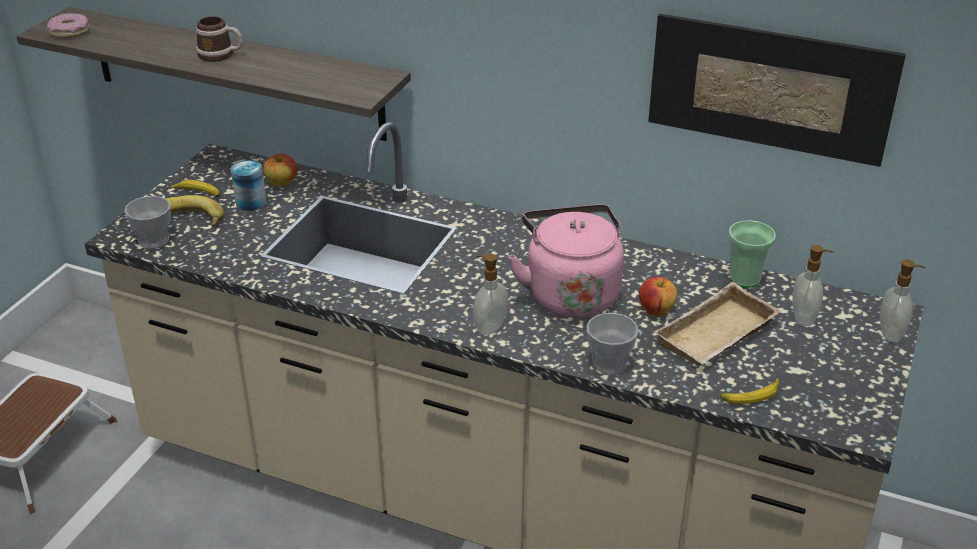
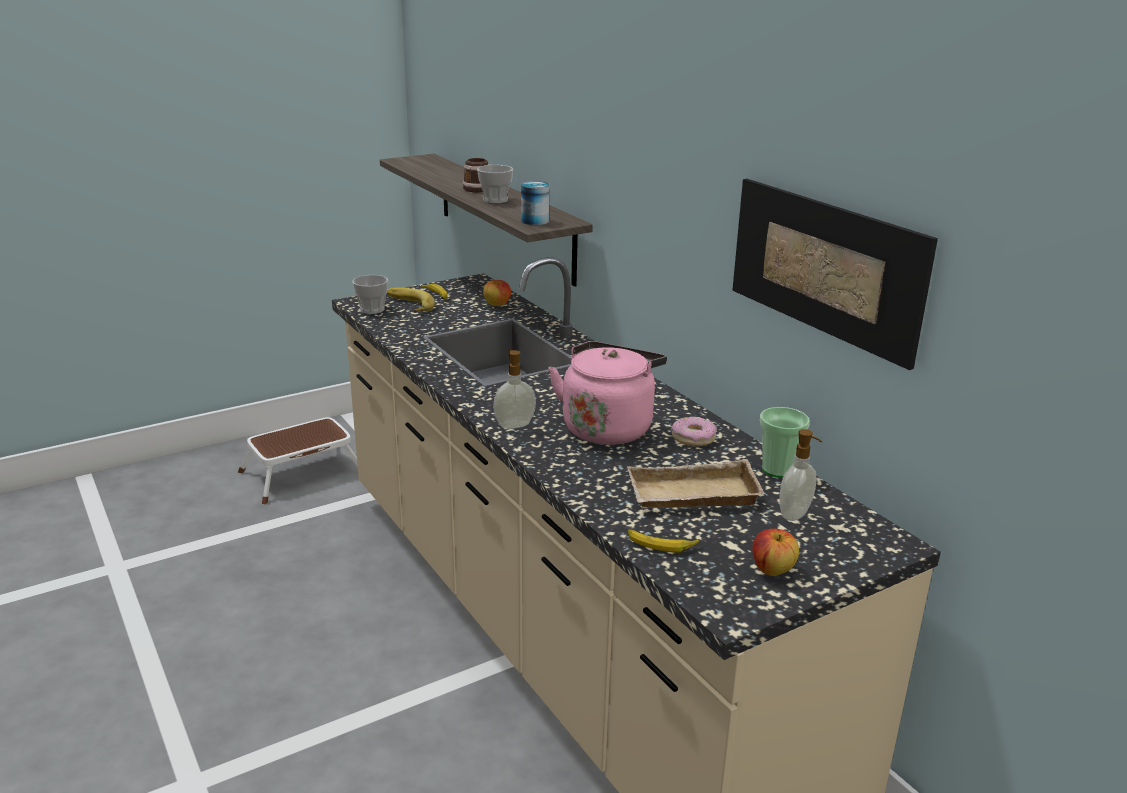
camera: 35 degrees right, 10 degrees down
(69, 32) = (411, 163): donut -> donut (693, 438)
(251, 202) = (461, 309): can -> can (535, 221)
(609, 363) = (572, 478): cup -> cup (495, 200)
(656, 310) = (663, 461): apple -> apple (772, 569)
(891, 333) = (871, 557): soap dispenser -> none

